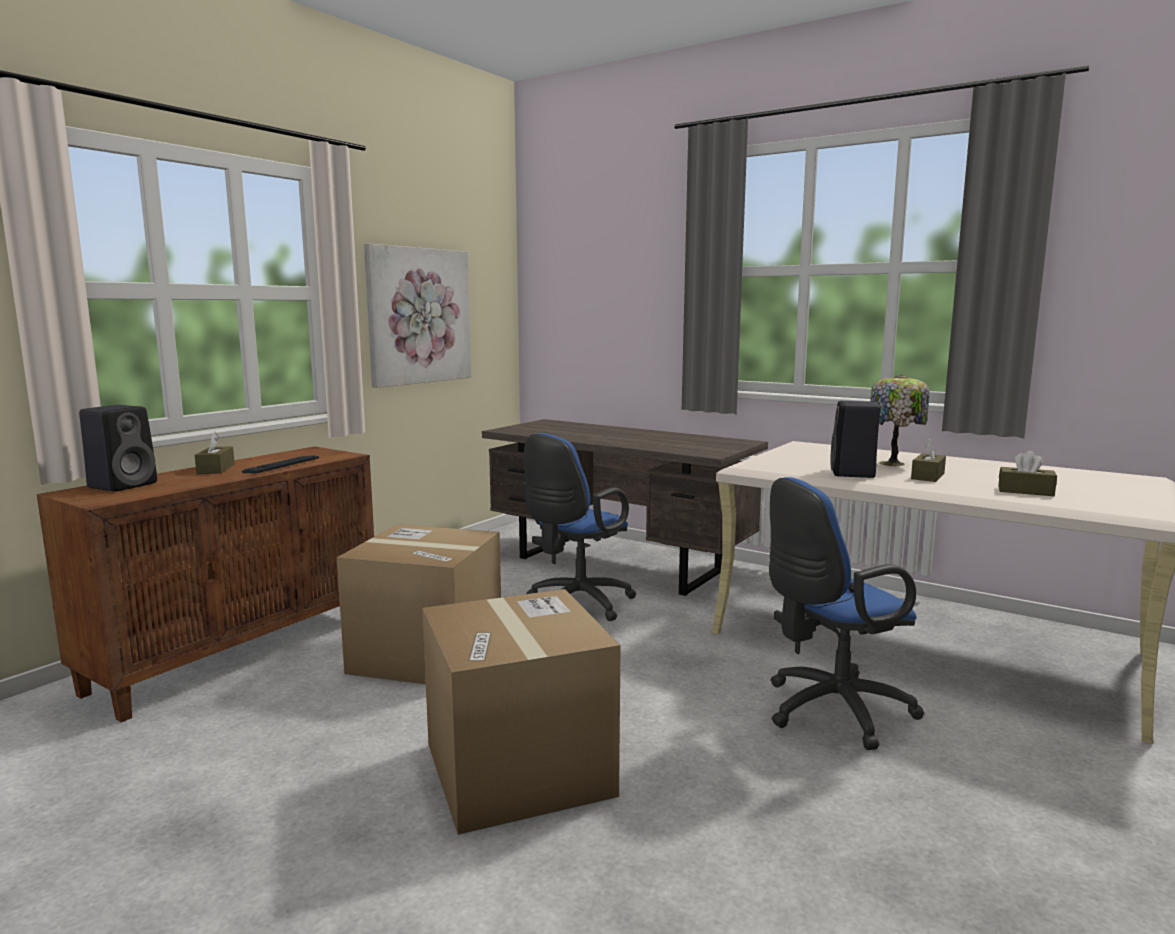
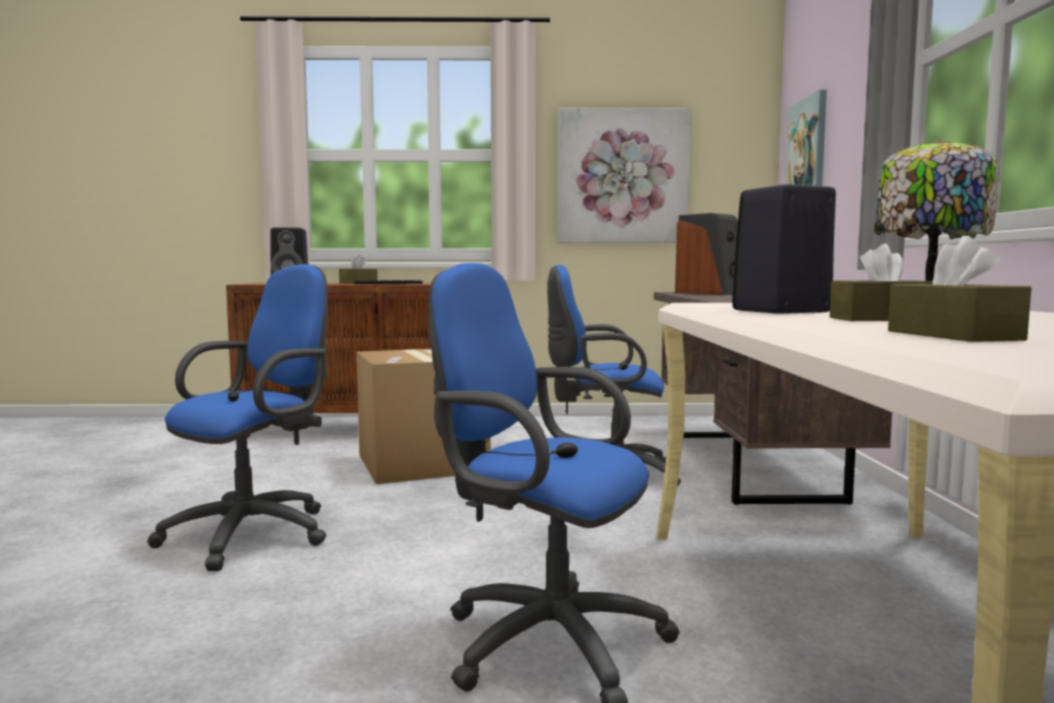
camera: 55 degrees right, 5 degrees down
(518, 769) = (257, 533): cardboard box -> blue office chair
(541, 429) = (710, 293): none -> speaker
(573, 301) = (807, 149): none -> picture

